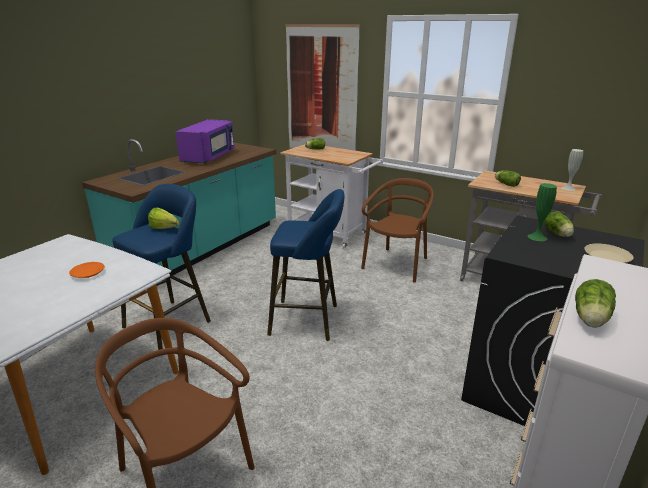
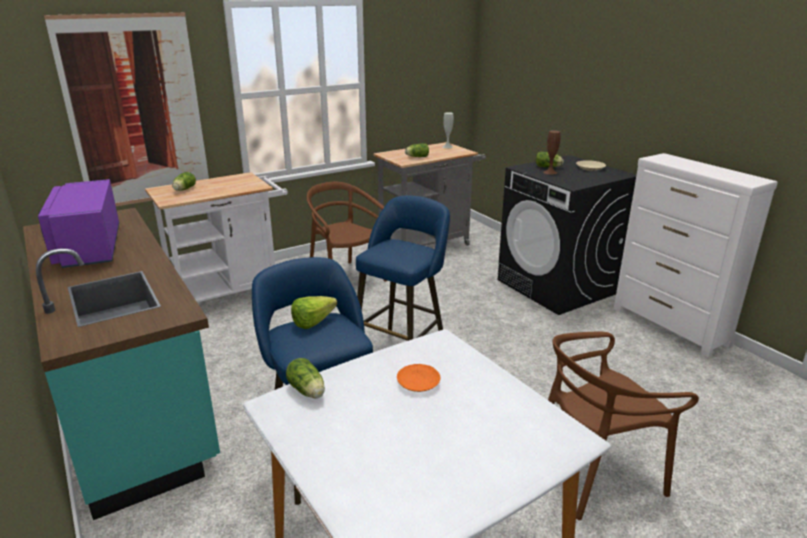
camera: 65 degrees left, 0 degrees up
(209, 157) = (88, 248): purple microwave -> purple microwave turned 150 degrees counterclockwise
(537, 237) = (550, 172): green vase -> brown vase
(590, 319) = (718, 175): lettuce -> lettuce (308, 391)

